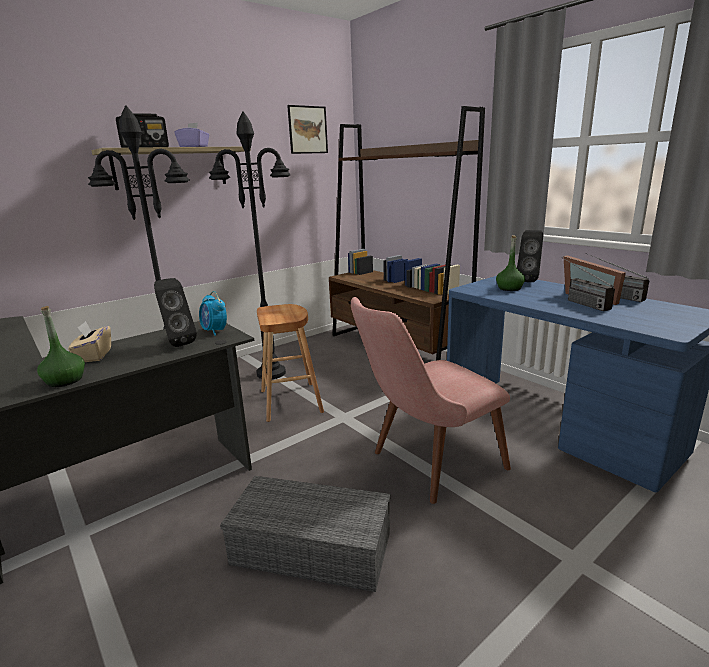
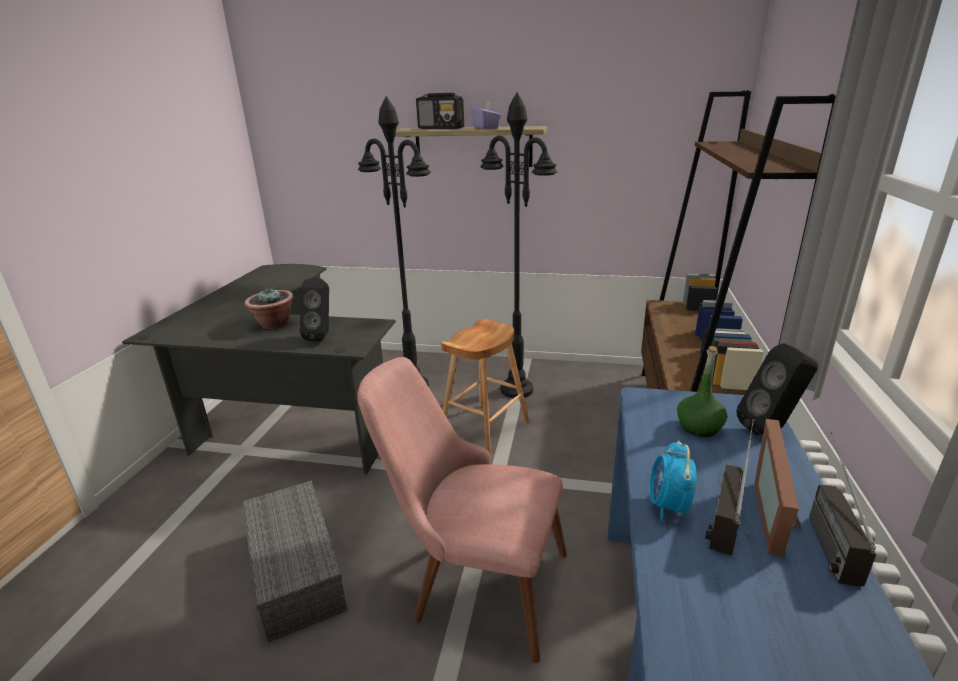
camera: 50 degrees right, 5 degrees up
(65, 380) = (226, 339): green bottle -> none
(94, 355) = (274, 324): beige tissue box -> potted plant
(215, 331) = (360, 336): alarm clock -> alarm clock (668, 506)
(307, 130) = (663, 99): picture -> none

